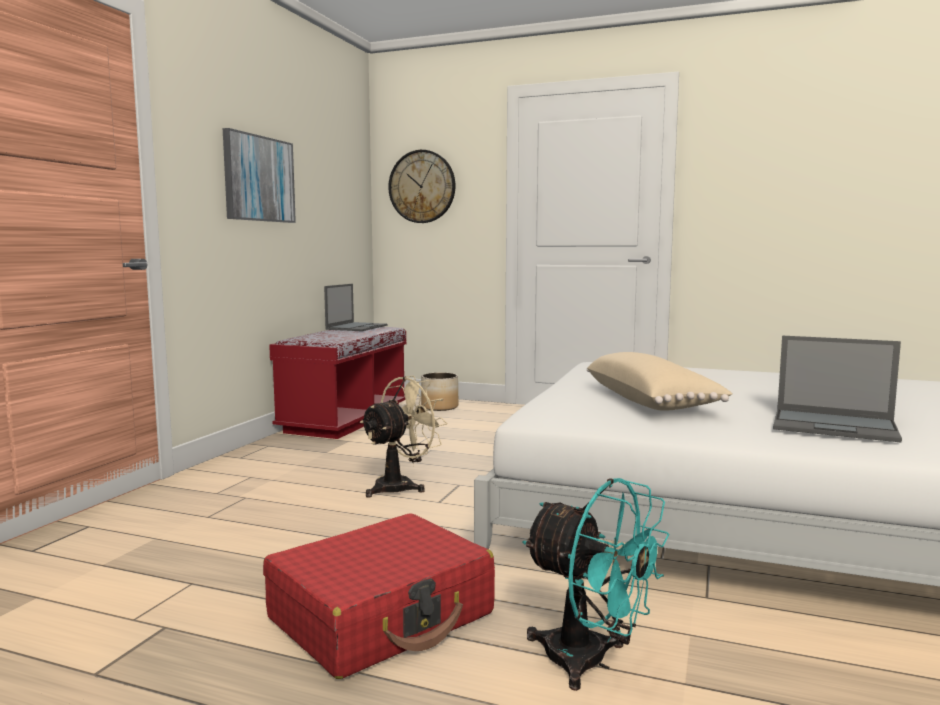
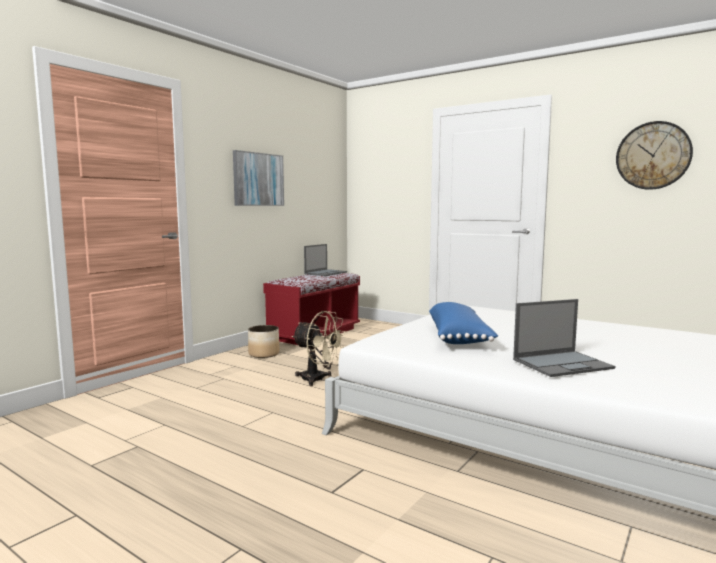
camera: 15 degrees right, 0 degrees up
(382, 616) = (251, 456): red suitcase -> none
(401, 486) = (318, 379): beige fan -> beige fan turned 60 degrees clockwise
(422, 186) = (378, 178): wall clock -> wall clock (653, 155)
(439, 407) = (381, 328): planter -> planter (263, 354)
(591, 662) = (350, 498): turquoise fan -> none
(651, 402) = (459, 337): beige pillow -> blue pillow
(836, 426) = (563, 364): laptop -> laptop turned 60 degrees counterclockwise

